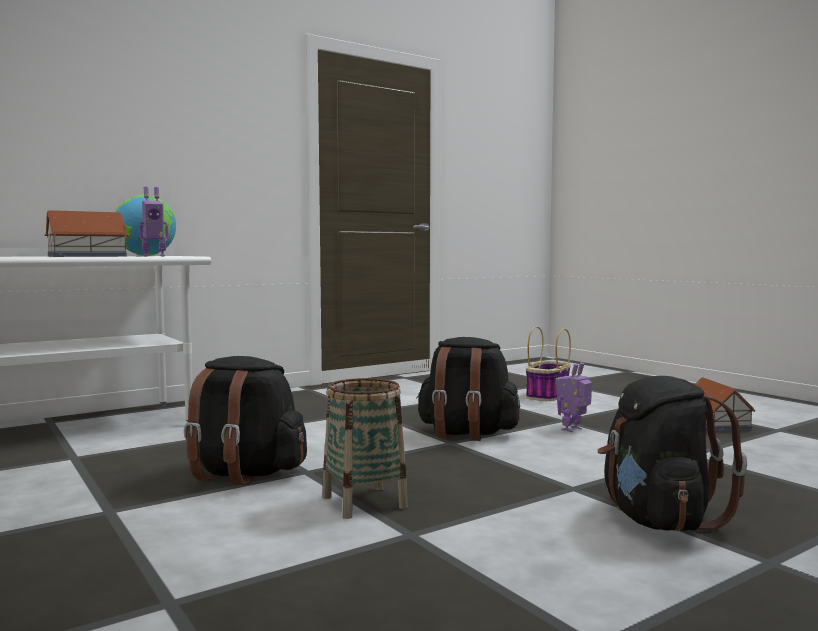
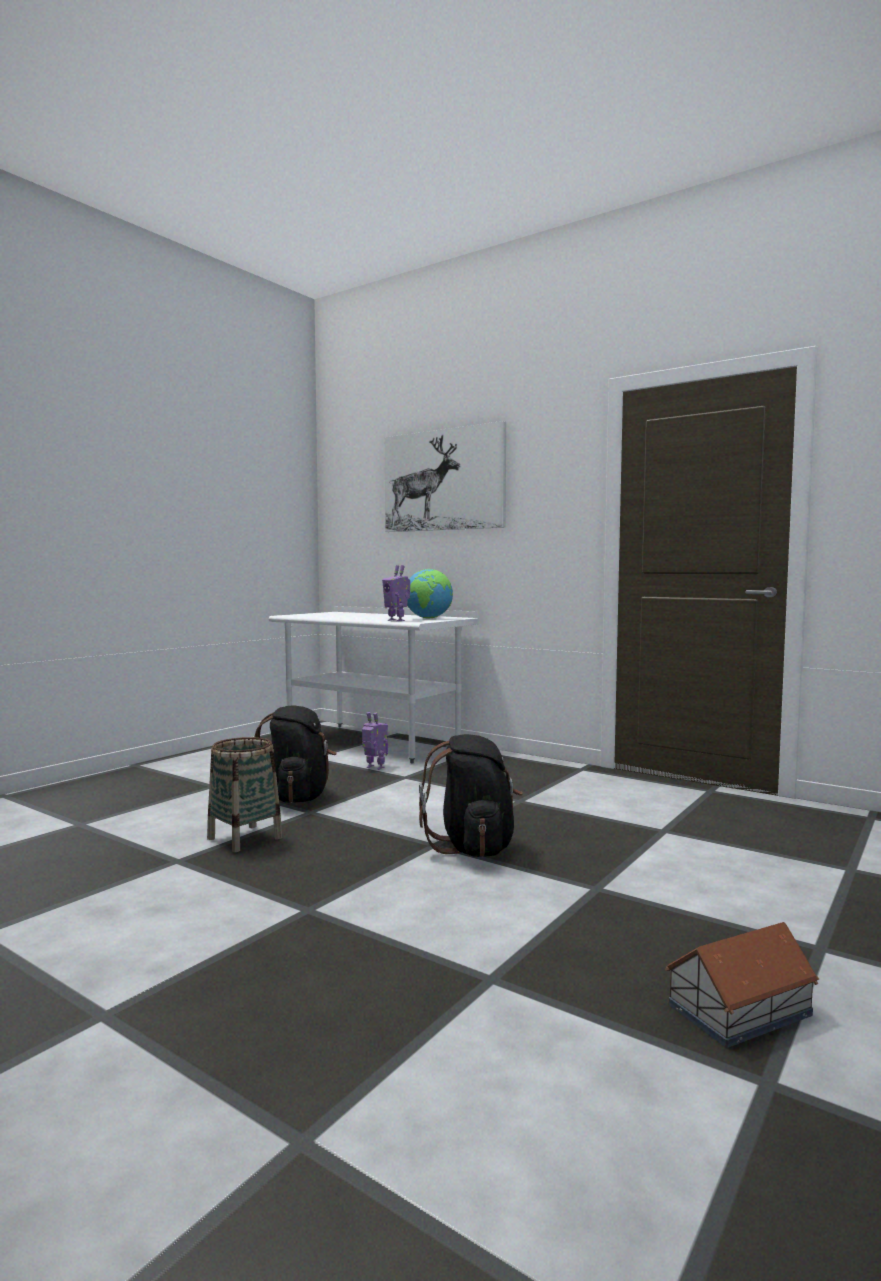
camera: 70 degrees right, 0 degrees up
(86, 256) = (365, 618): toy house -> none
(113, 88) = (443, 480): none -> picture
(547, 396) = (736, 870): basket -> none
(572, 429) = (553, 897): toy robot -> toy robot (375, 768)
(658, 520) = (220, 955): black backpack -> none

